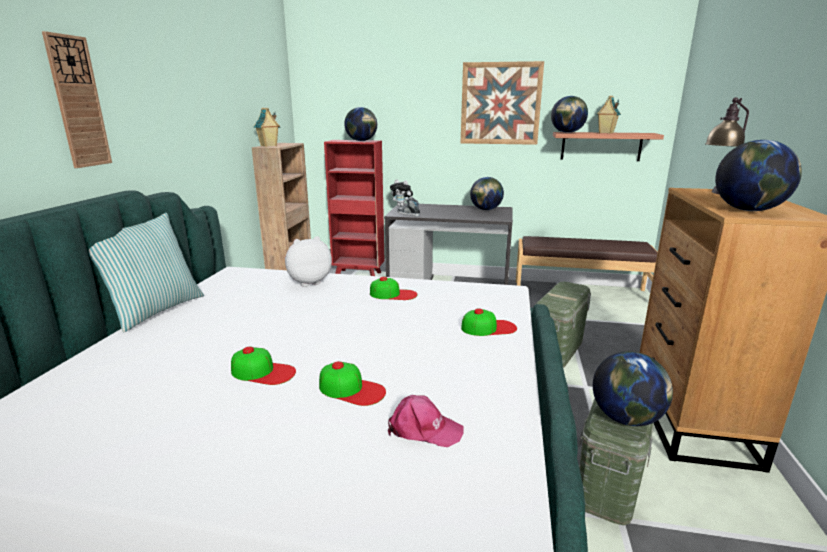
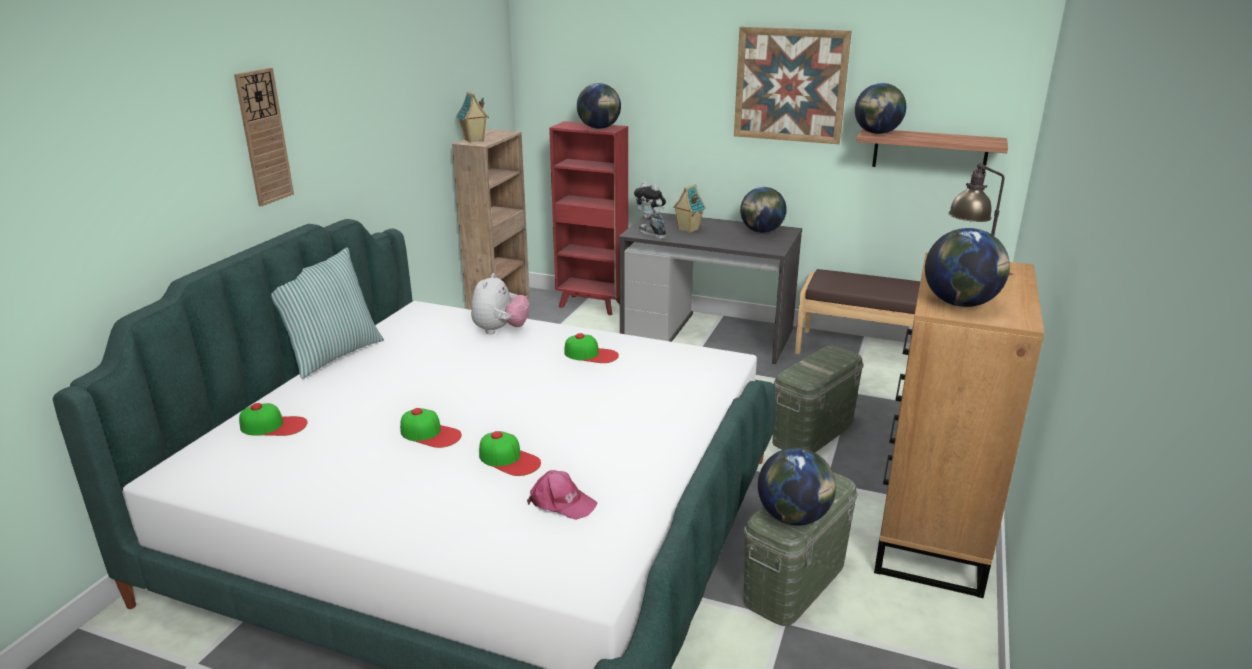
camera: 10 degrees right, 5 degrees up
(308, 282) = (500, 330): plush toy -> plush toy turned 120 degrees clockwise
(489, 328) = (678, 406): cap -> cap (274, 425)
(605, 133) = (932, 136): toy house -> toy house (688, 229)

